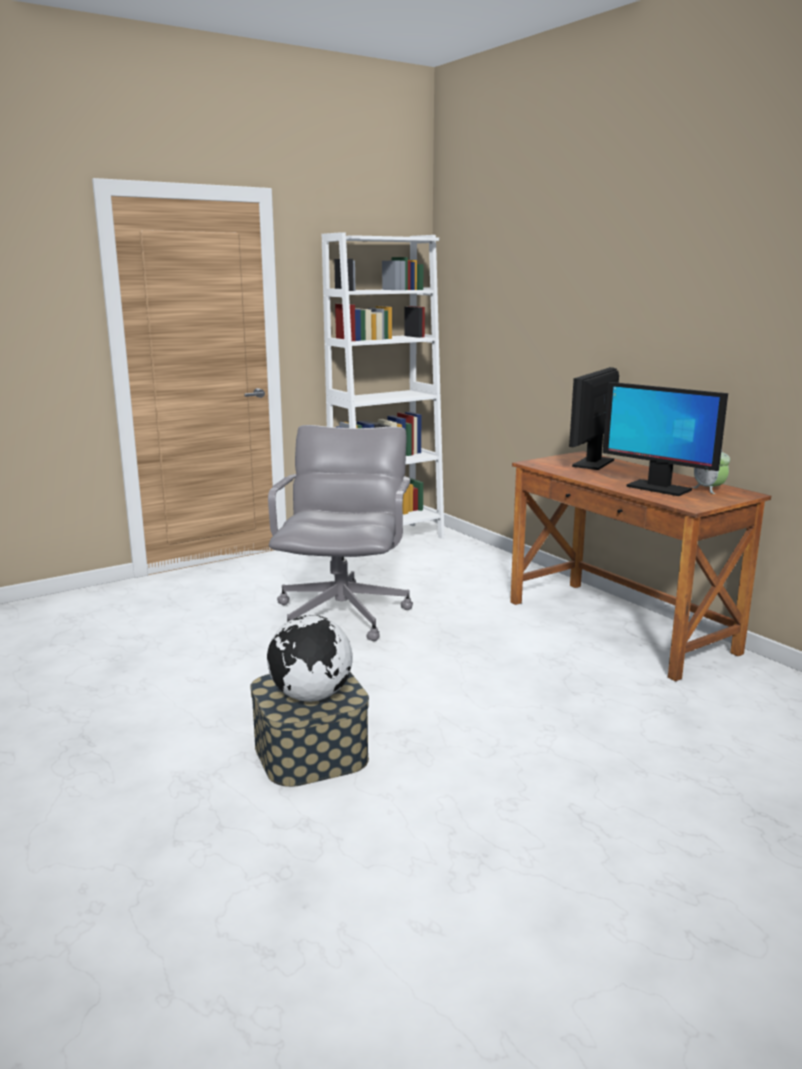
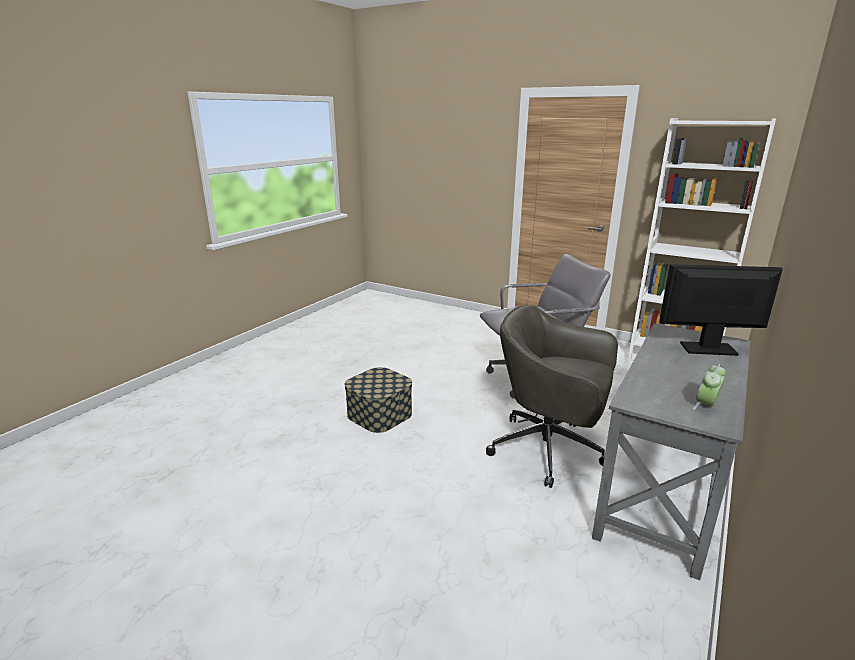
camera: 65 degrees right, 5 degrees up
(311, 696) = (373, 384): globe -> none
(510, 655) = (549, 450): none -> grey office chair
(619, 626) = (662, 493): brown desk -> grey desk
(658, 488) = (668, 382): monitor -> none

